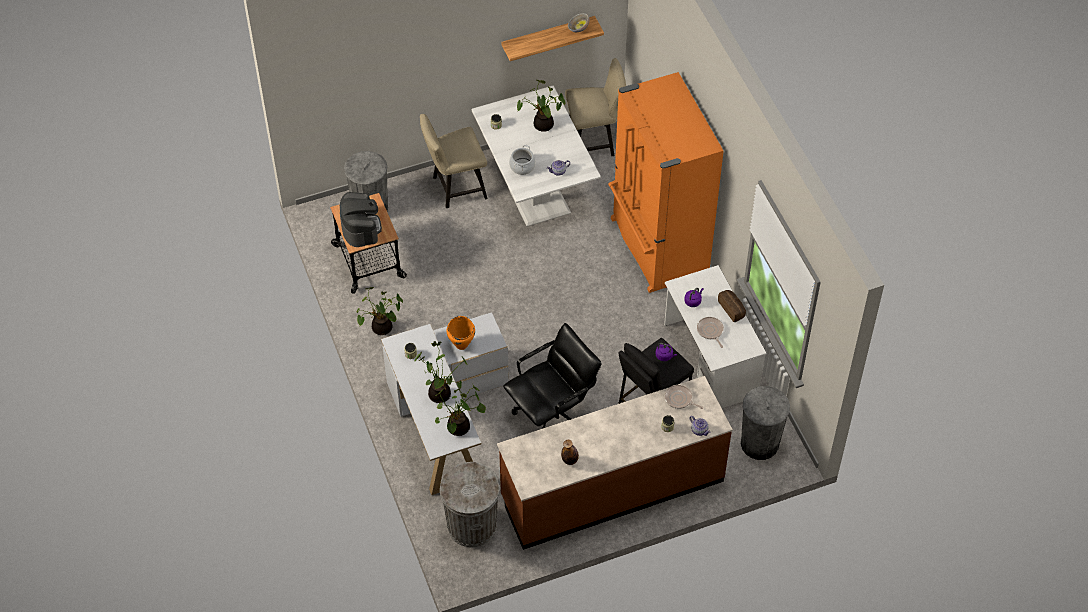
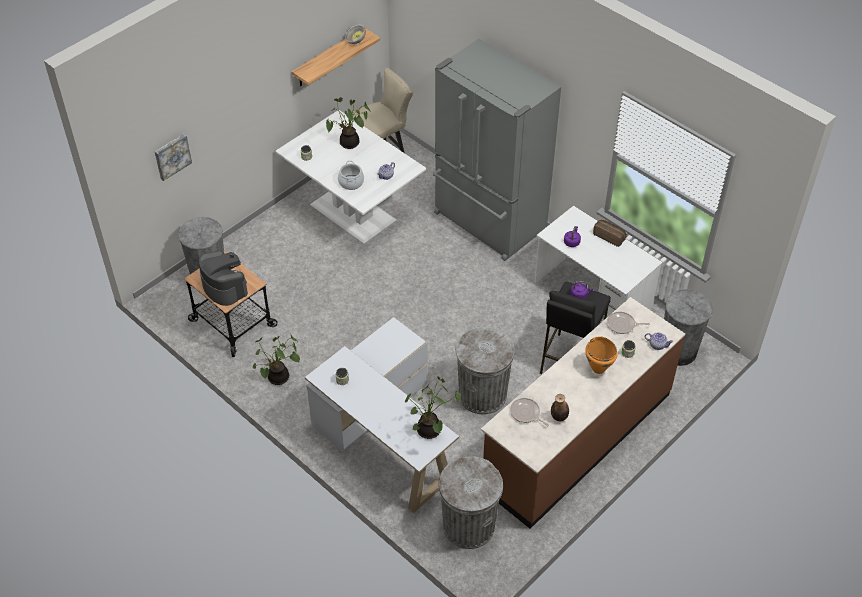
camera: 25 degrees left, 5 degrees down
(355, 91) = (172, 156): none -> picture
(441, 393) = (393, 405): potted plant -> none
(455, 188) = (280, 234): beige chair -> none
(462, 345) = (382, 355): orange cooking pot -> orange cooking pot (598, 368)
(552, 414) = (482, 394): black office chair -> grey trash can
(657, 247) = (488, 222): orange fridge -> grey fridge
(710, 331) = (603, 261): frying pan -> frying pan (526, 413)

